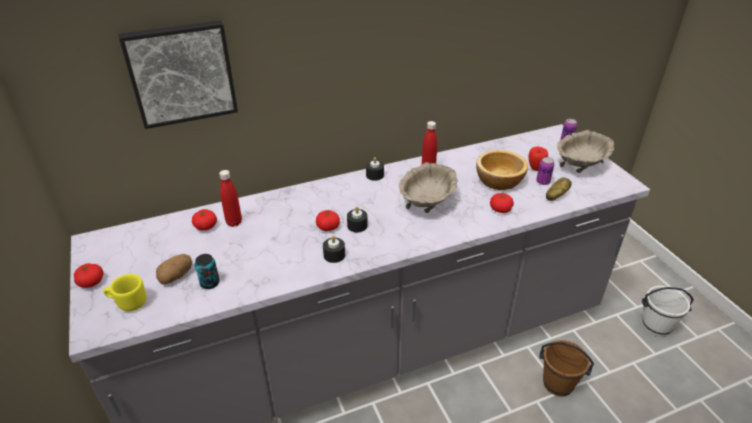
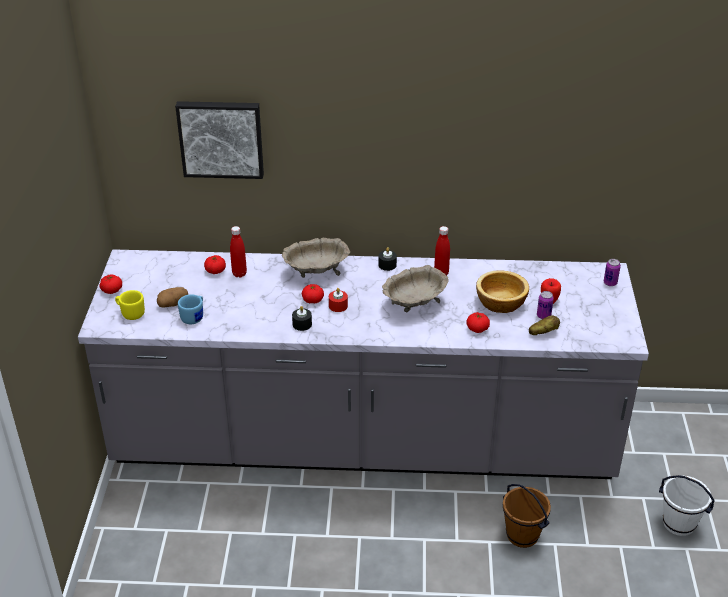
camera: 25 degrees right, 0 degrees up
(210, 283) = (194, 317): can -> blue mug
(357, 225) = (338, 306): black candle -> red candle
(580, 166) = (599, 311): beige bowl -> beige bowl (316, 272)

